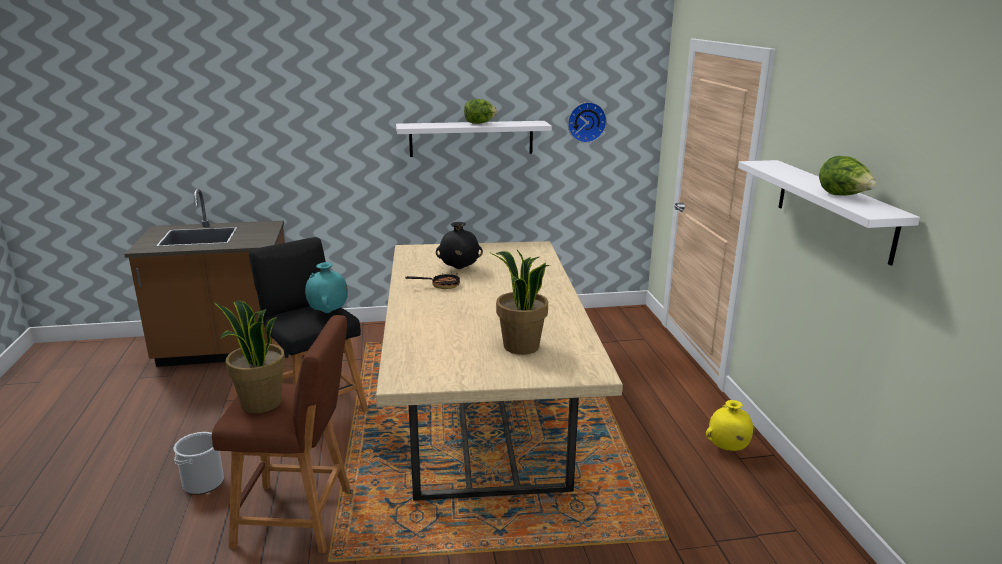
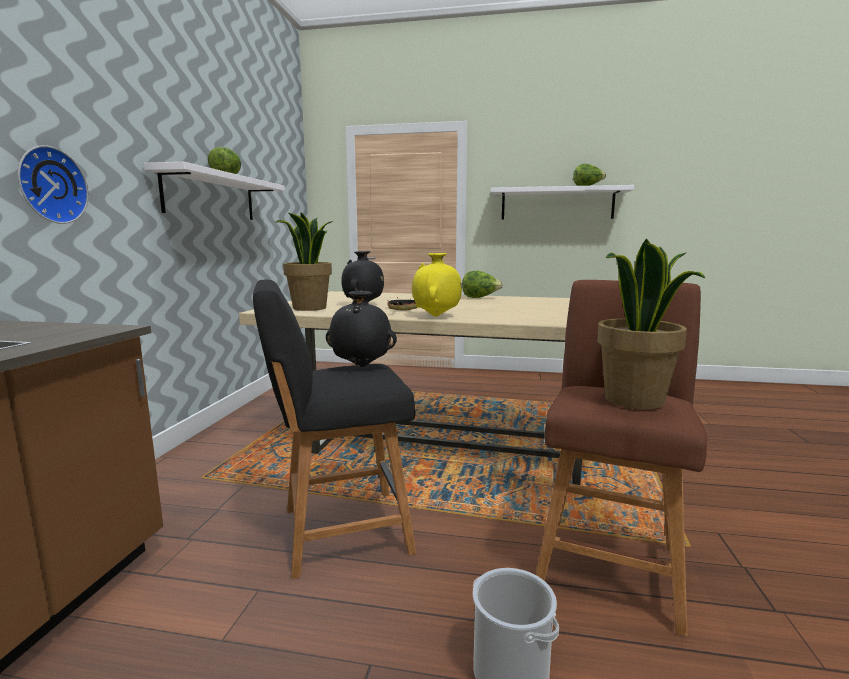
camera: 70 degrees left, 10 degrees down
(328, 312) = (362, 366): turquoise vase -> black vase
(520, 346) = (562, 305): potted plant -> potted plant (310, 308)
(551, 304) = (480, 298): none -> lettuce
(586, 122) = (276, 193): wall clock -> wall clock (50, 185)
(727, 448) = (529, 379): yellow vase -> yellow vase (436, 316)

